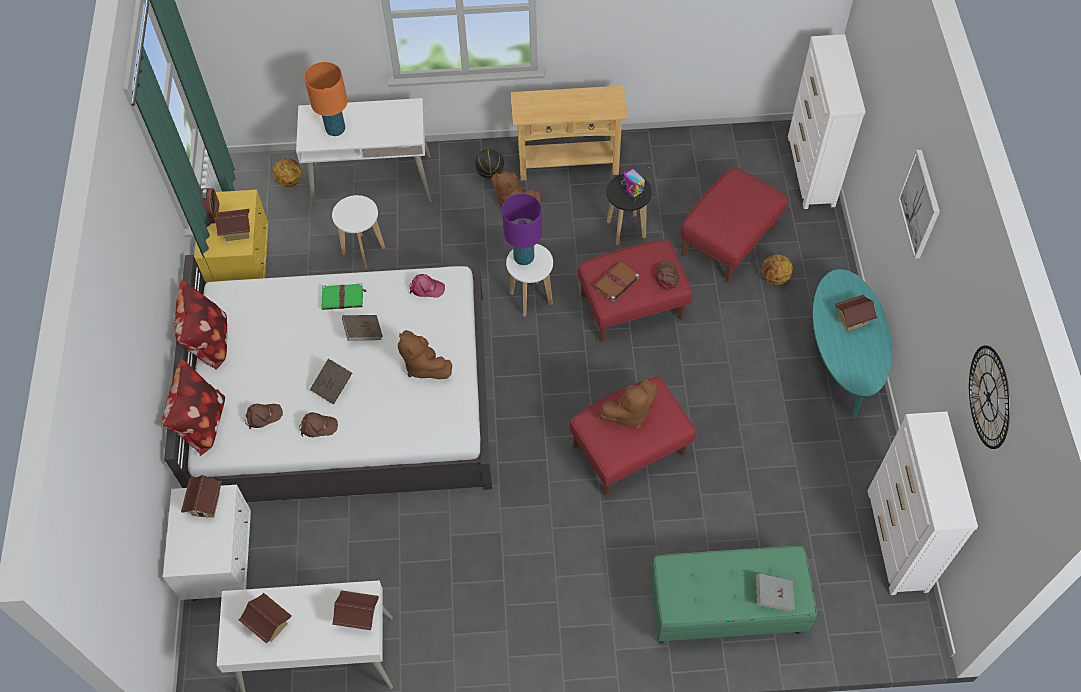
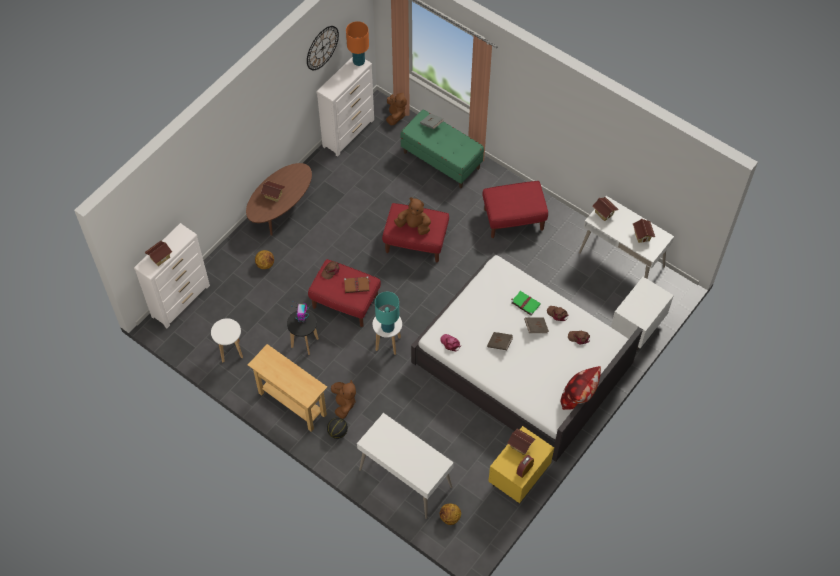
camera: 140 degrees left, 0 degrees up
(201, 424) = (610, 356): pillow -> none
(206, 504) = (634, 312): toy house -> toy house (160, 257)
(335, 130) = (421, 459): orange table lamp -> orange table lamp (359, 62)
(343, 297) = (494, 369): green book -> green book (525, 303)
(363, 251) = (447, 437): white stool -> white stool (231, 351)
(423, 365) = (485, 306): brown plush toy -> brown plush toy (396, 115)
(524, 257) = (387, 327): purple table lamp -> turquoise table lamp
(728, 242) = (264, 298): red ottoman -> red ottoman (514, 219)
(841, 357) = (281, 209): turquoise coffee table -> brown coffee table
(920, 204) = (239, 138): picture -> none

